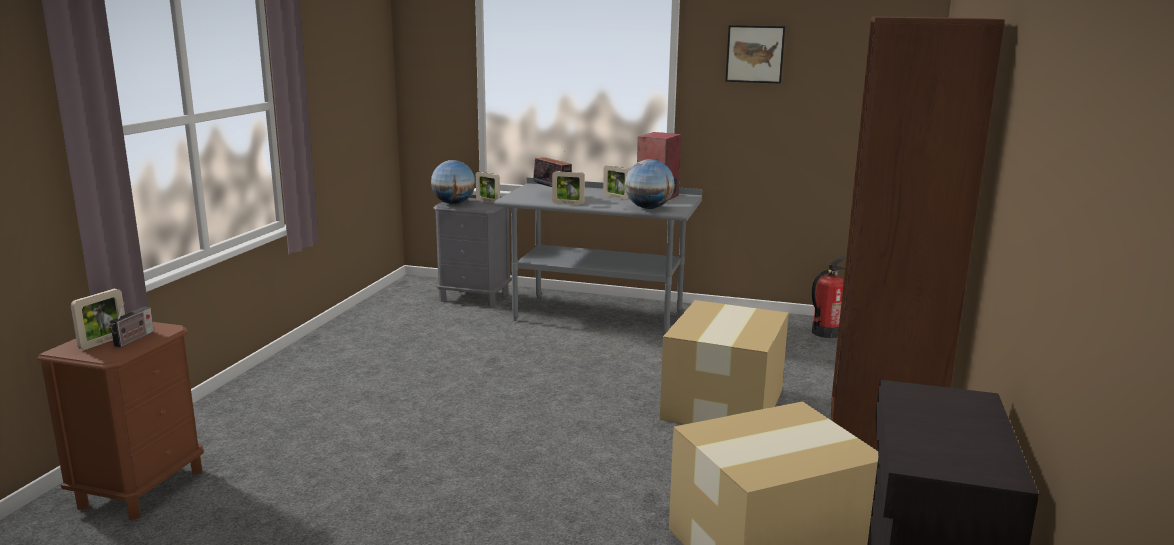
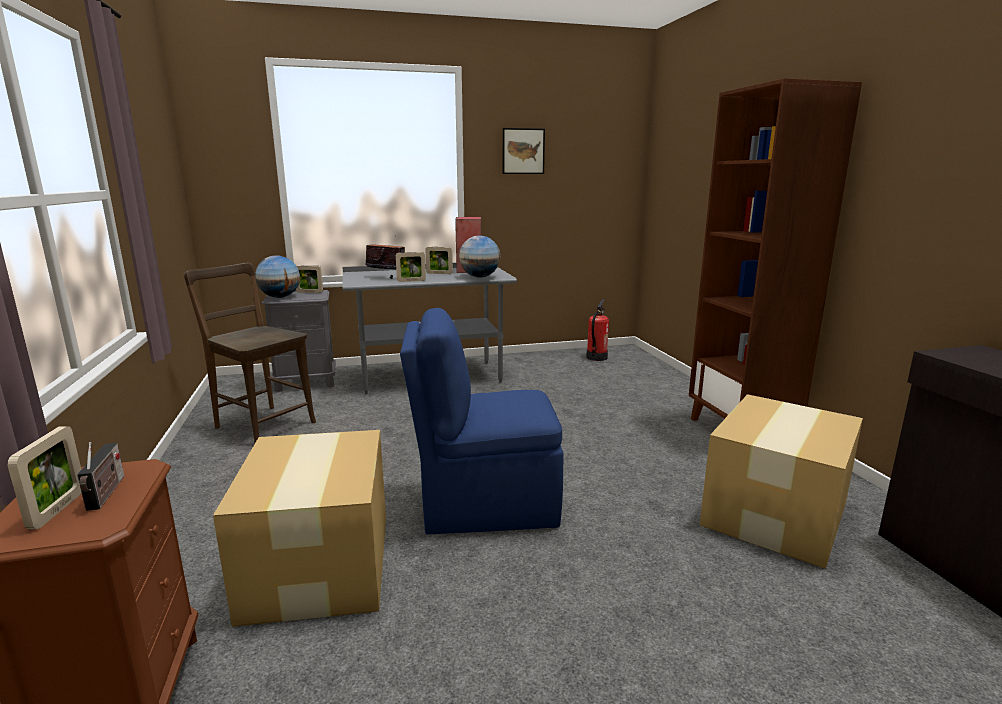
camera: 30 degrees left, 0 degrees up
(397, 329) = (262, 424): none -> brown chair
(495, 447) = (485, 503): none -> blue chair
(724, 404) = (603, 419): cardboard box -> cardboard box (321, 563)

